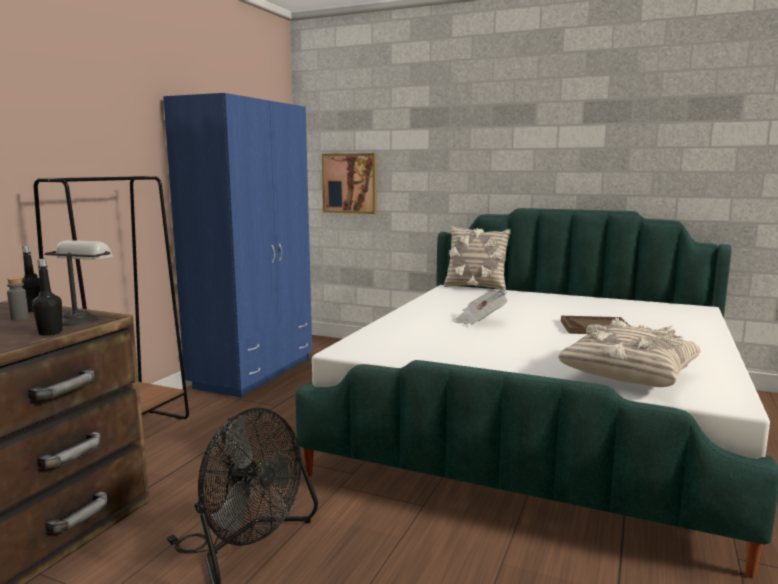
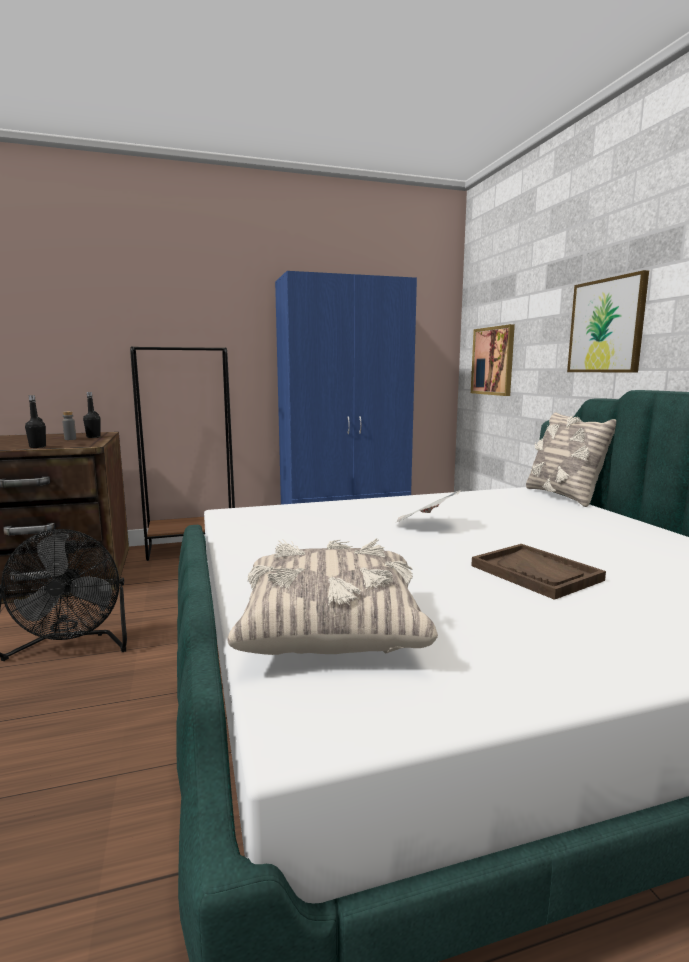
camera: 50 degrees right, 0 degrees up
(81, 318) = (82, 443): table lamp -> none
(479, 162) = (606, 326): none -> picture

